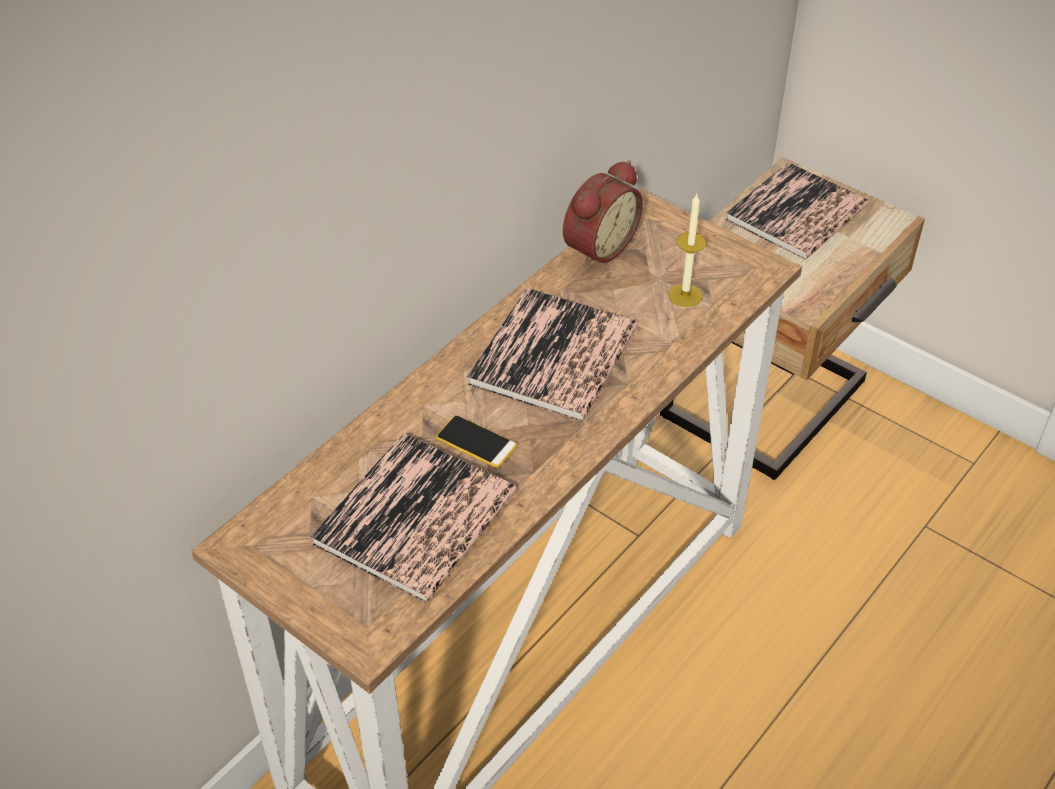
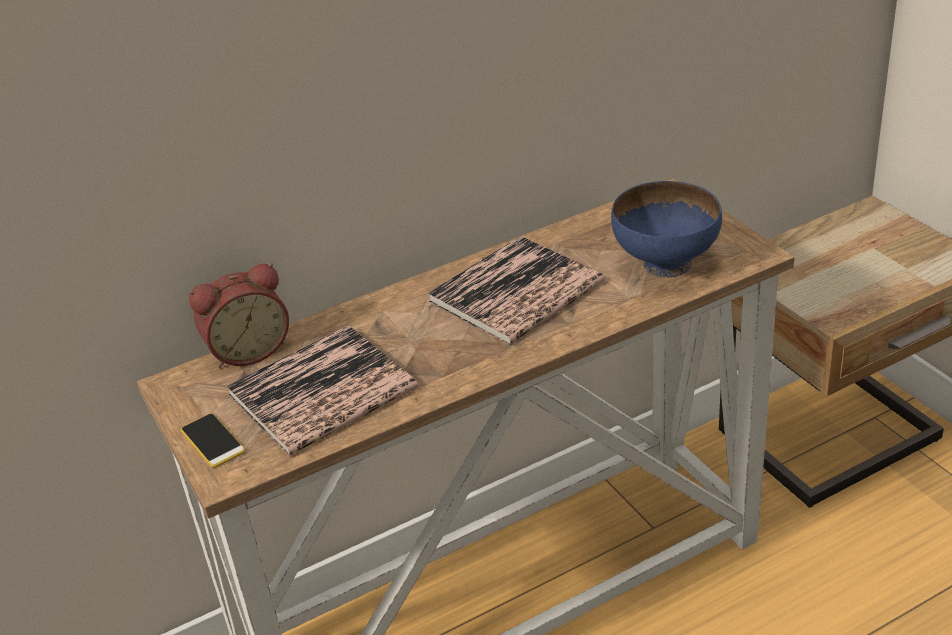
camera: 25 degrees right, 10 degrees down
(476, 442) = (408, 345): phone -> phone (213, 441)
(597, 247) = (606, 216): alarm clock -> alarm clock (248, 350)
(685, 295) = (665, 263): candle -> blue bowl
(796, 213) = (862, 241): book -> none

